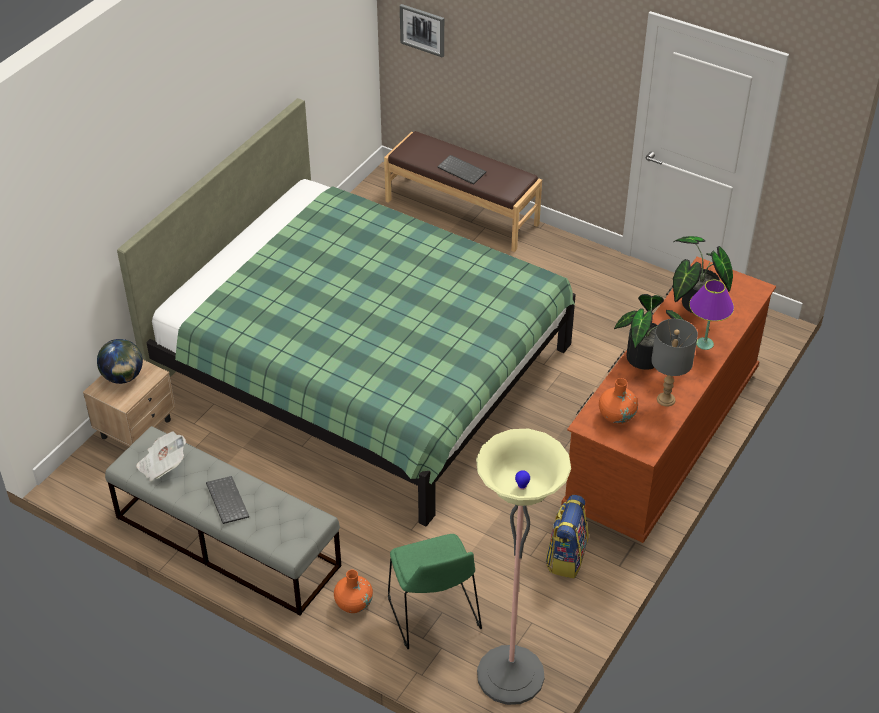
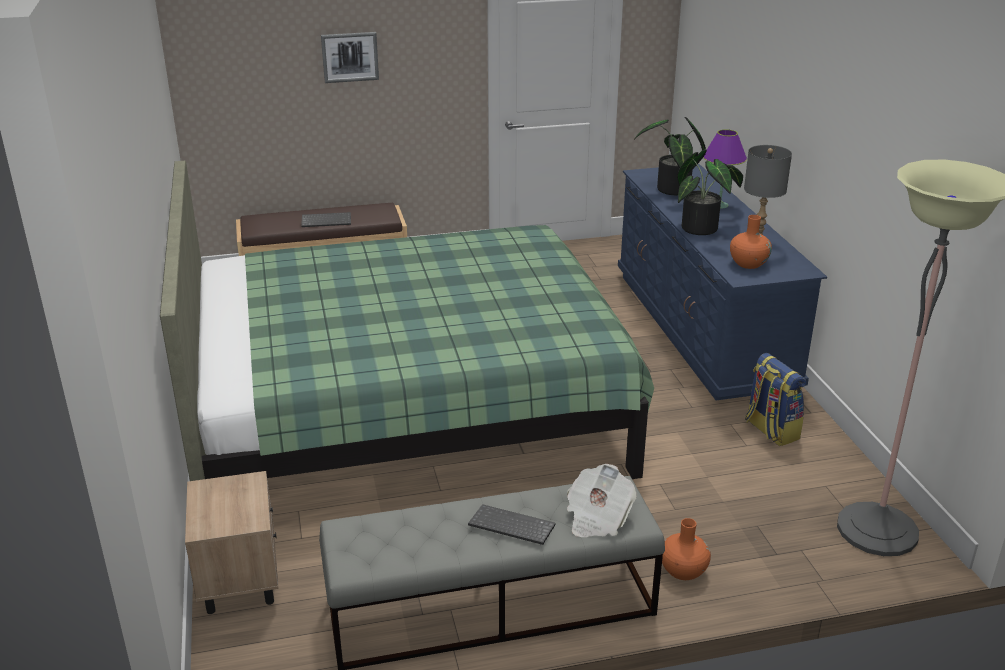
camera: 45 degrees left, 15 degrees down
(123, 377) = (218, 503): globe -> none
(162, 465) = (393, 542): newspaper -> newspaper (597, 517)
(423, 30) = (233, 88): picture -> picture (350, 57)
(434, 615) = (755, 531): green chair -> none
(662, 439) = (701, 328): brown dresser -> blue dresser

